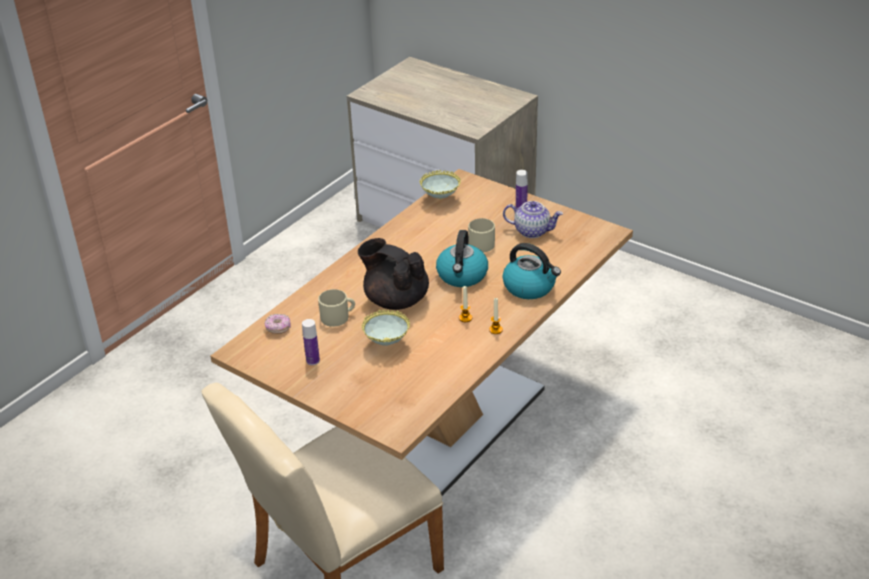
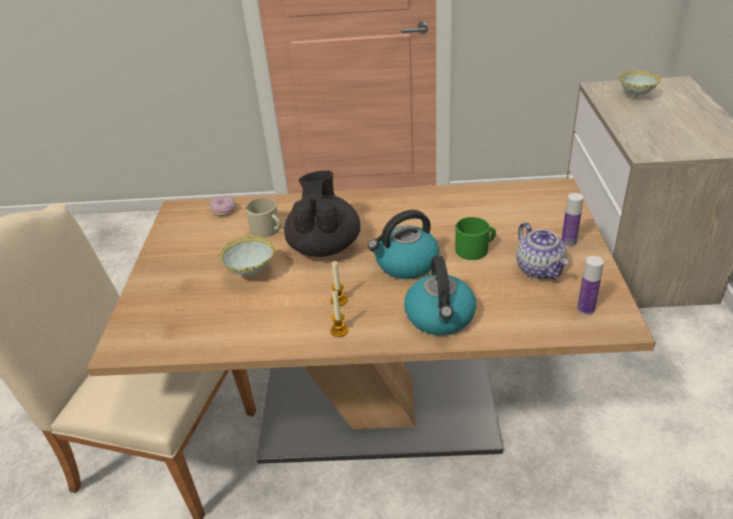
camera: 55 degrees right, 0 degrees up
(313, 361) = (193, 248): bottle -> bottle (585, 309)
(440, 199) = (509, 193): bowl -> bowl (636, 97)
(482, 243) = (475, 249): beige mug -> green mug

